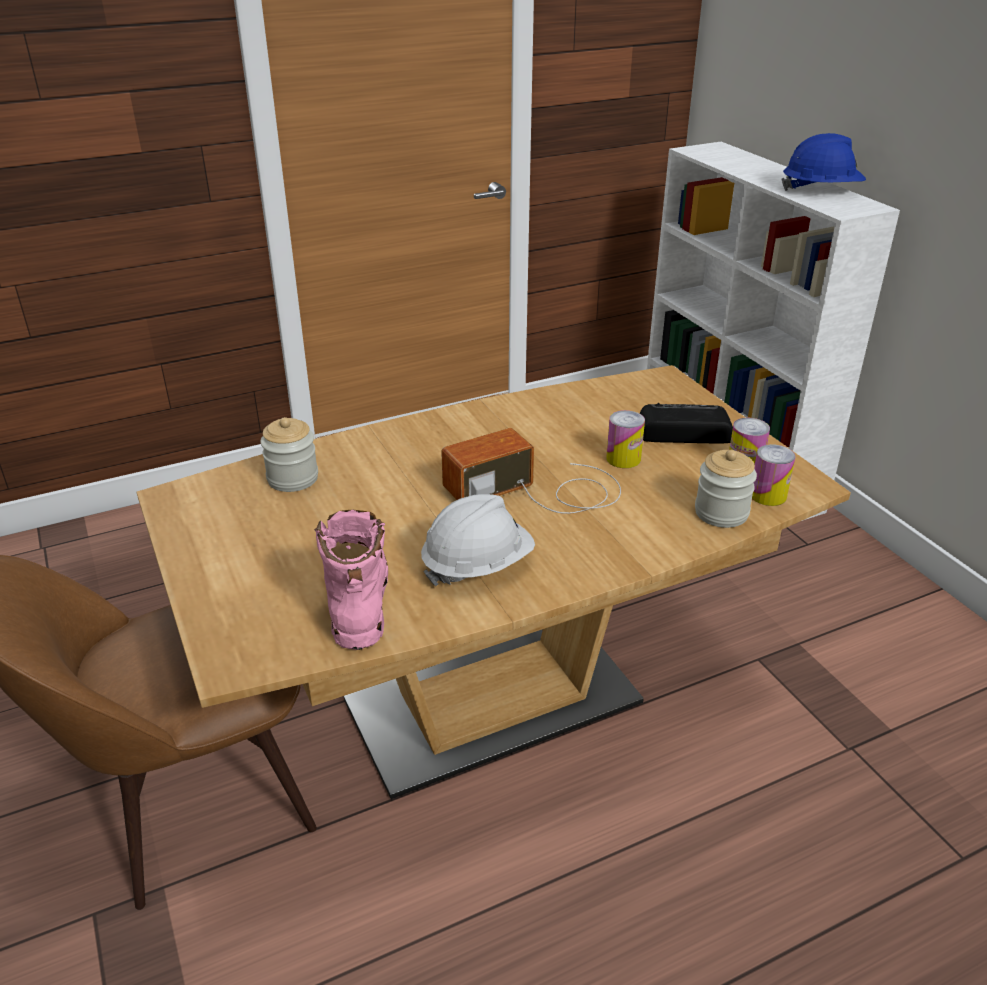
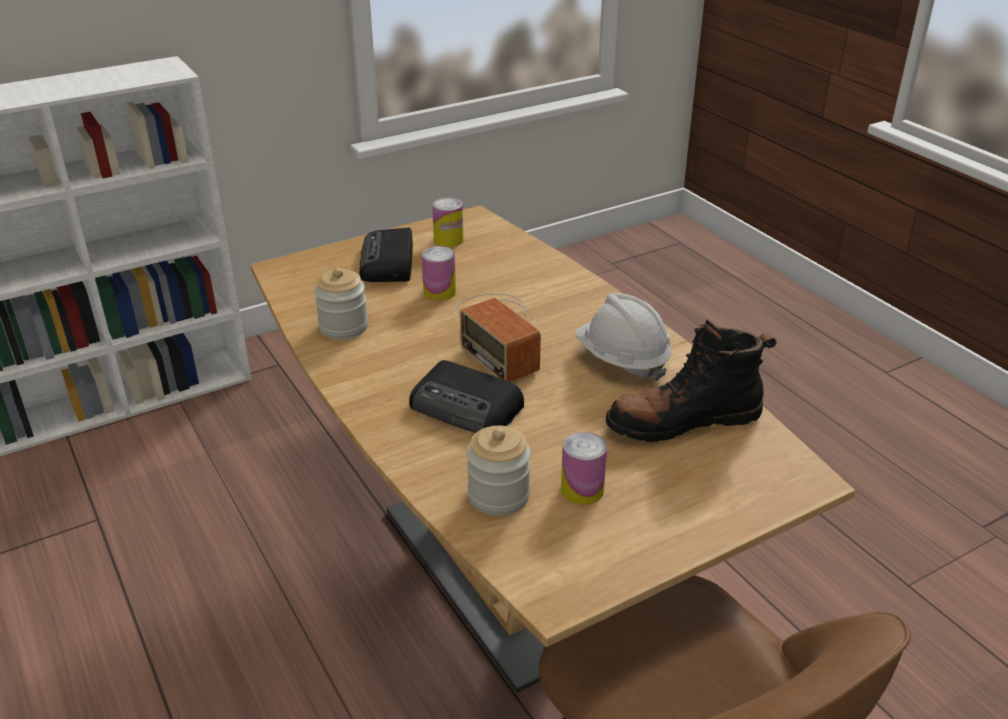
camera: 95 degrees left, 0 degrees up
(356, 593) = (683, 421): pink boot -> black boot
(416, 468) = (467, 407): none -> radio
(721, 513) = (519, 253): jar -> jar (343, 327)
(768, 495) = (490, 234): can -> can (582, 490)
(821, 190) = (103, 76): blue hard hat -> none

